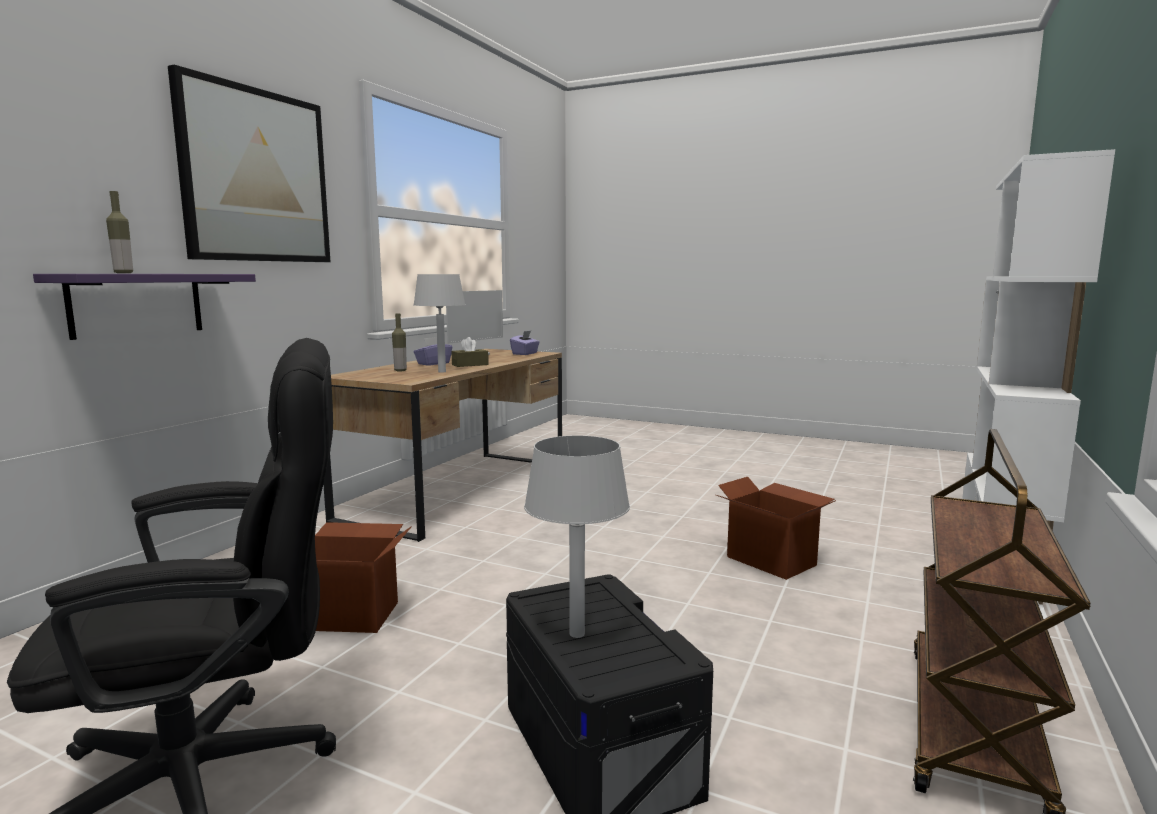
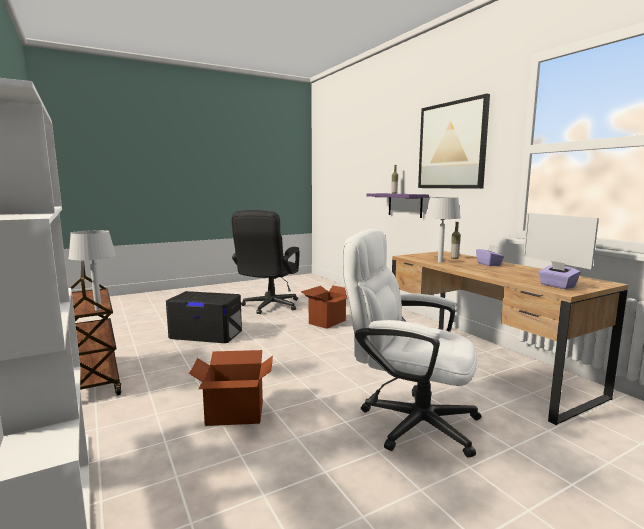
camera: 125 degrees right, 0 degrees up
(470, 365) = (474, 268): brown tissue box -> none
(576, 634) = (206, 295): grey table lamp -> grey table lamp (98, 309)
(636, 498) = (408, 420): none -> white office chair

